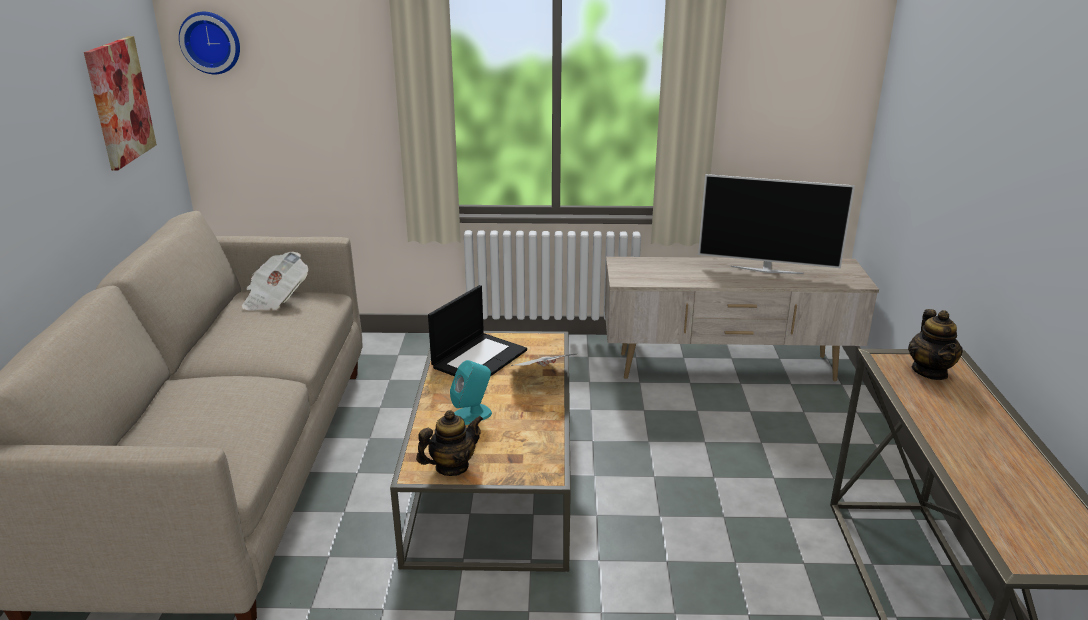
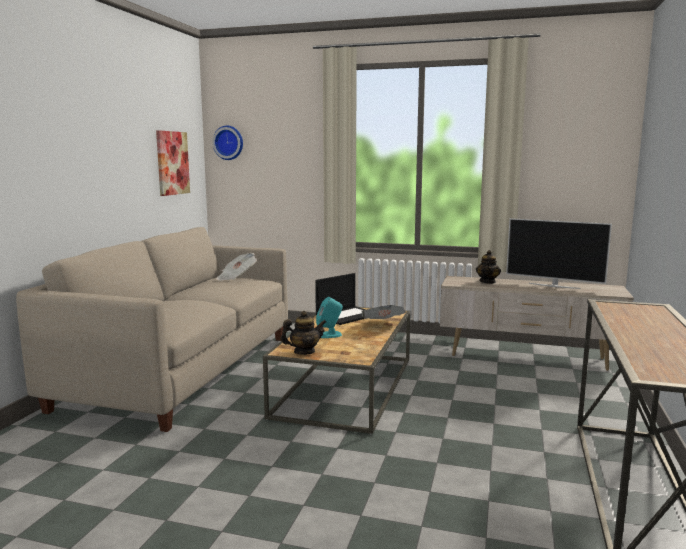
camera: 15 degrees right, 15 degrees down
(930, 371) = (636, 309): teapot -> teapot (487, 282)

